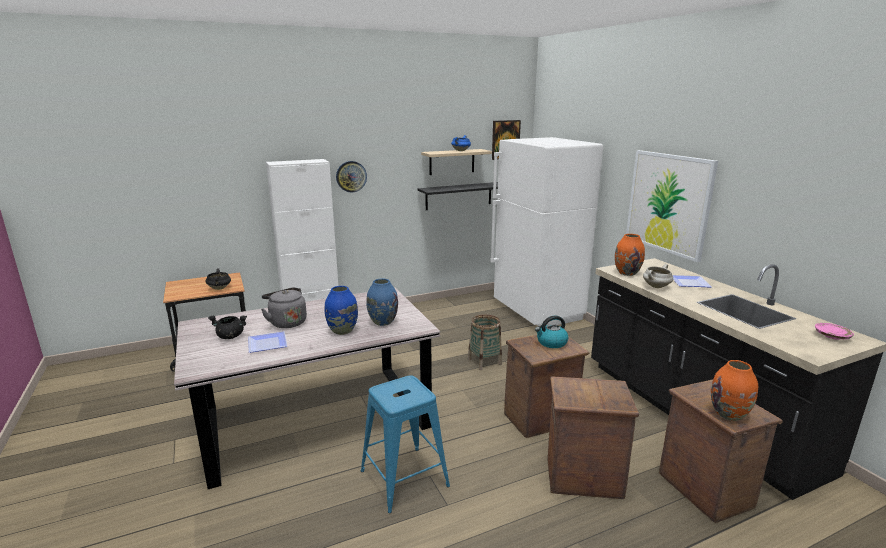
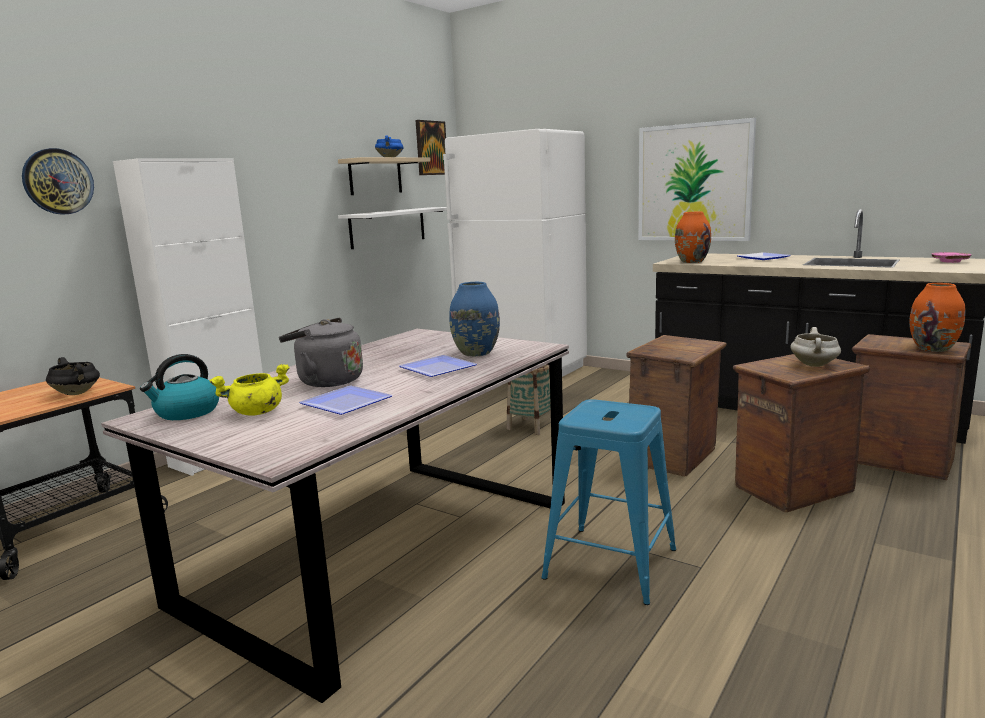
camera: 30 degrees left, 5 degrees down
(230, 336) = (256, 412): black cooking pot -> yellow cooking pot
(342, 331) = (437, 370): blue vase -> plate
(351, 176) = (248, 194): wall clock -> wall clock (58, 181)
(459, 196) = (388, 227): black shelf -> white shelf
(551, 343) = (678, 344): kettle -> kettle (186, 412)
(656, 287) = (743, 263): white cooking pot -> white cooking pot (815, 365)

